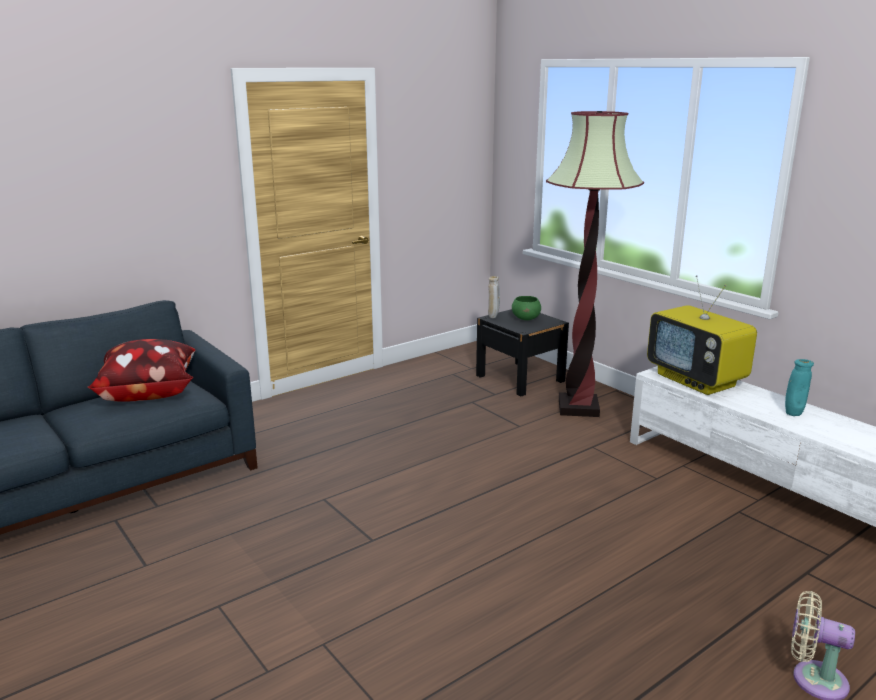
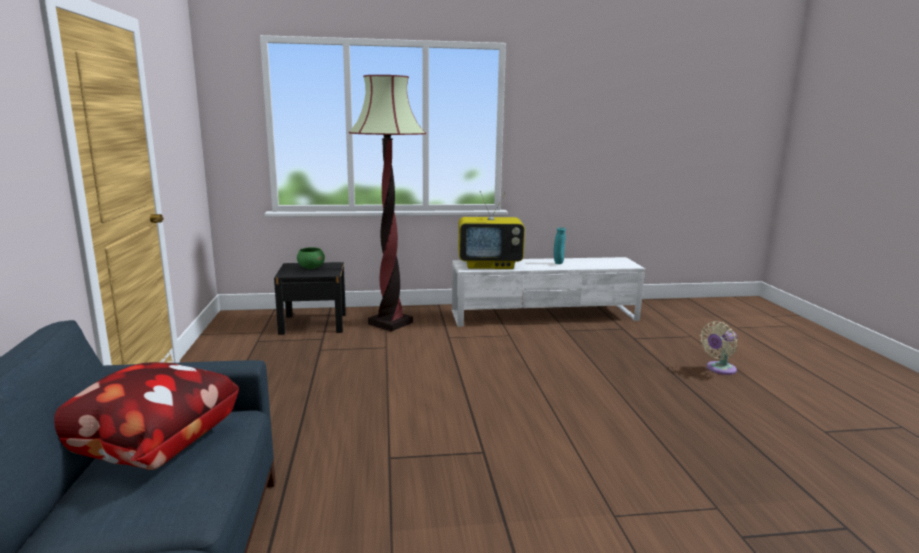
camera: 60 degrees left, 5 degrees down
(493, 317) = (286, 274): beige vase -> none

